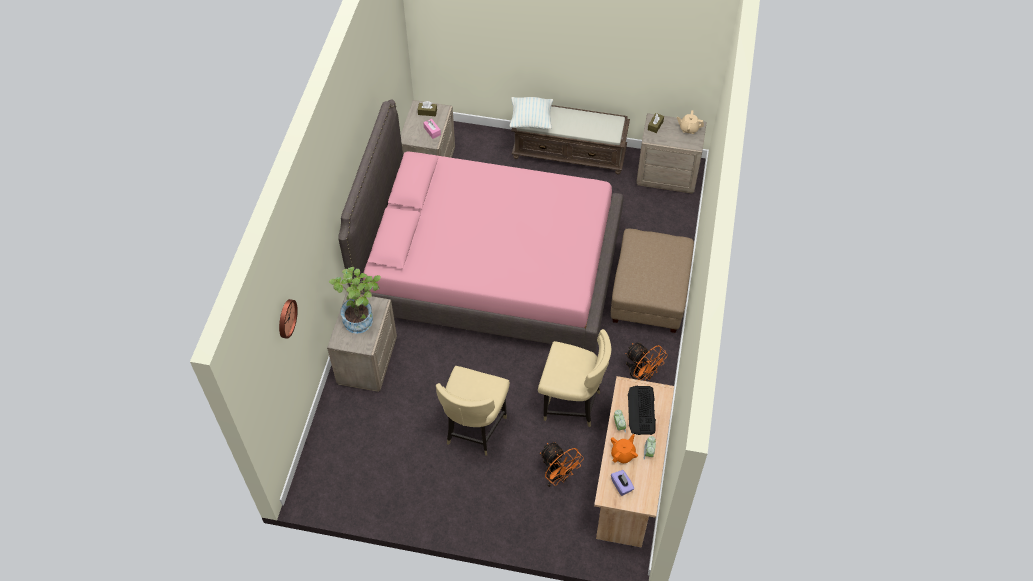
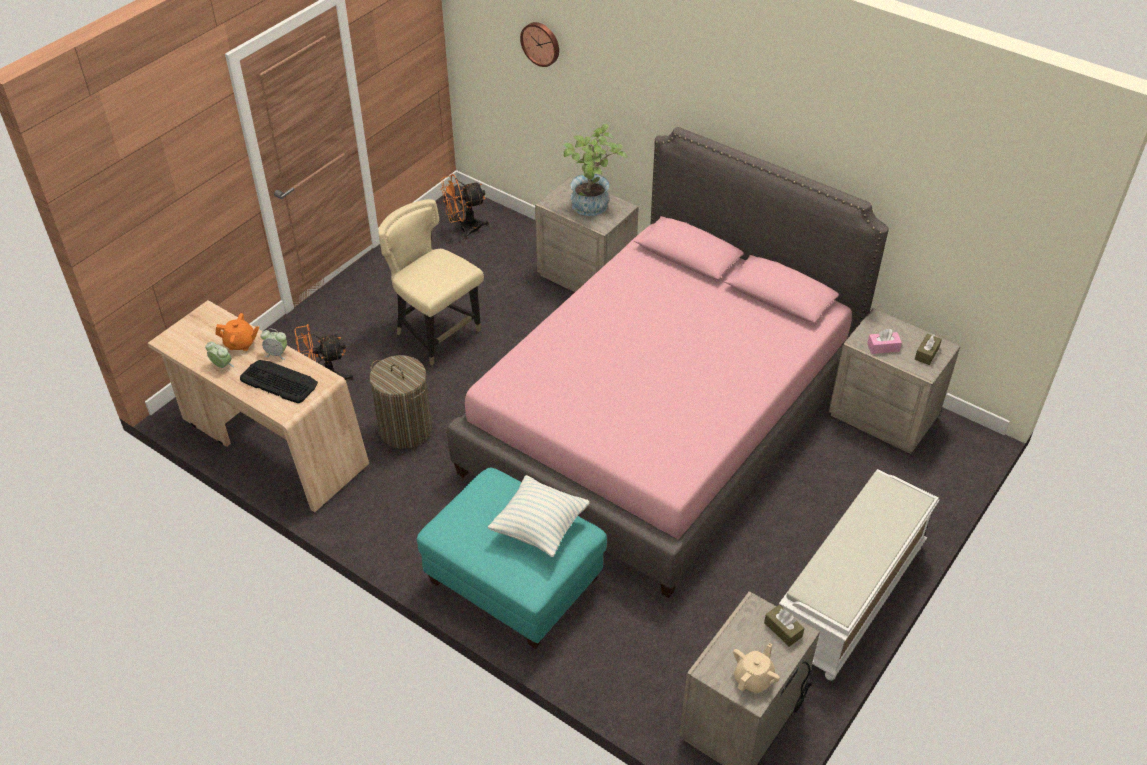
camera: 115 degrees right, 10 degrees down
(531, 121) = (883, 492): pillow -> pillow (539, 528)
(570, 153) = (850, 597): brown bench -> white bench
(572, 403) = (405, 429): beige chair -> laundry basket
(621, 486) = (206, 328): purple tissue box -> none
(623, 454) = (240, 343): orange teapot -> orange teapot turned 60 degrees counterclockwise
(641, 376) = (392, 514): orange fan -> orange fan (464, 229)
(648, 295) = (515, 581): beige ottoman -> turquoise ottoman

